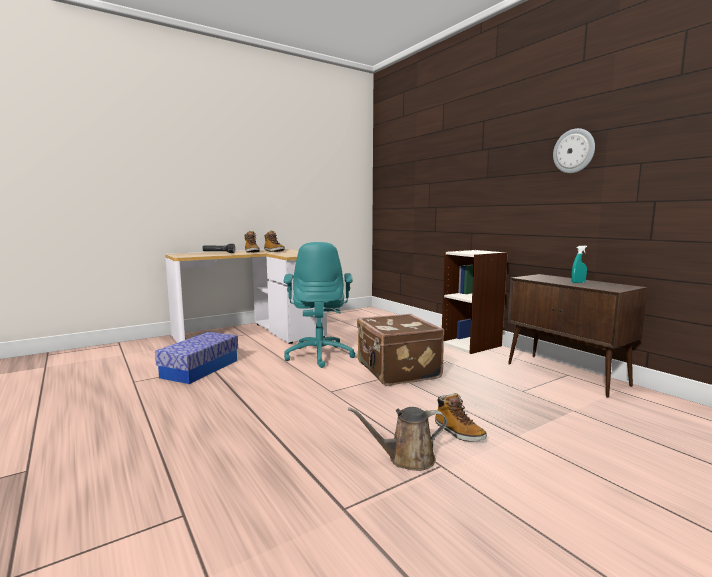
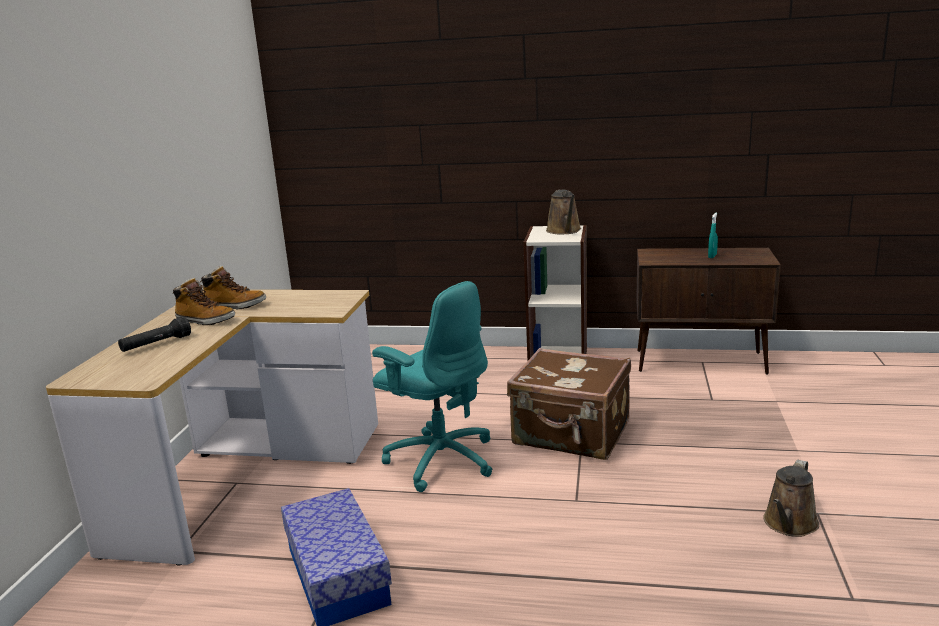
camera: 45 degrees left, 10 degrees up
(458, 432) = (763, 474): boot -> none
(483, 252) = (564, 231): none -> brown watering can
(574, 151) = (673, 92): wall clock -> none

